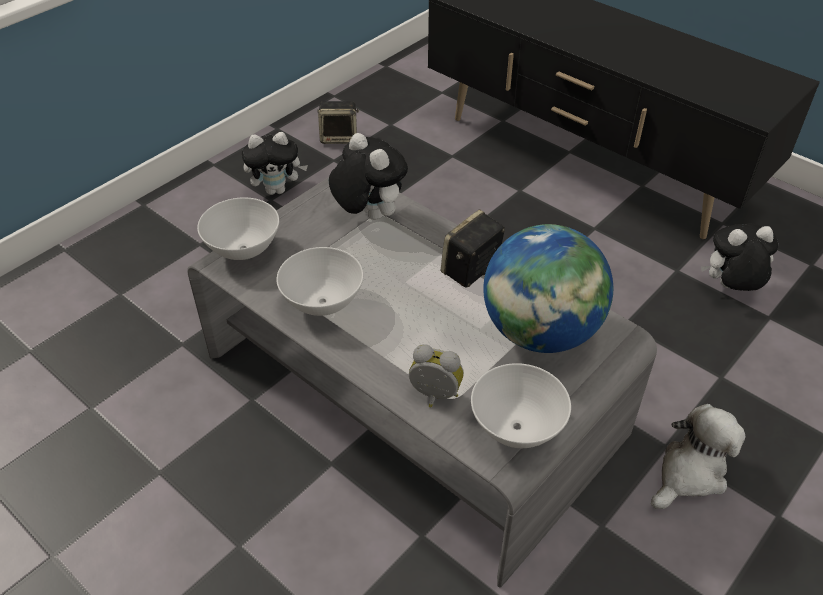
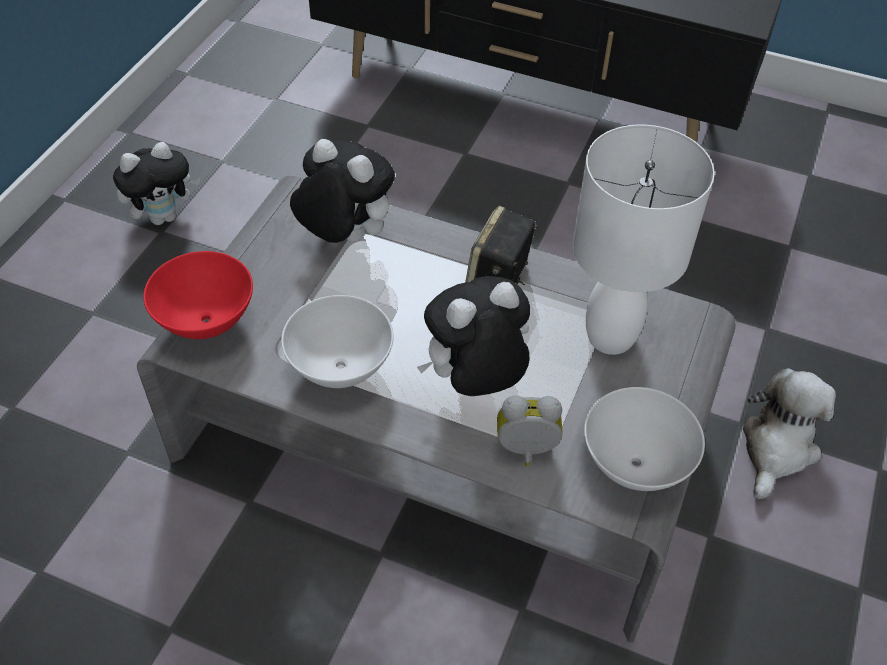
camera: 20 degrees left, 5 degrees up
(244, 250) = (207, 321): white bowl -> red bowl
(339, 137) = (216, 129): speaker -> none
(540, 332) = (610, 338): globe -> white table lamp
(730, 288) = (738, 222): plush toy -> plush toy (475, 382)

